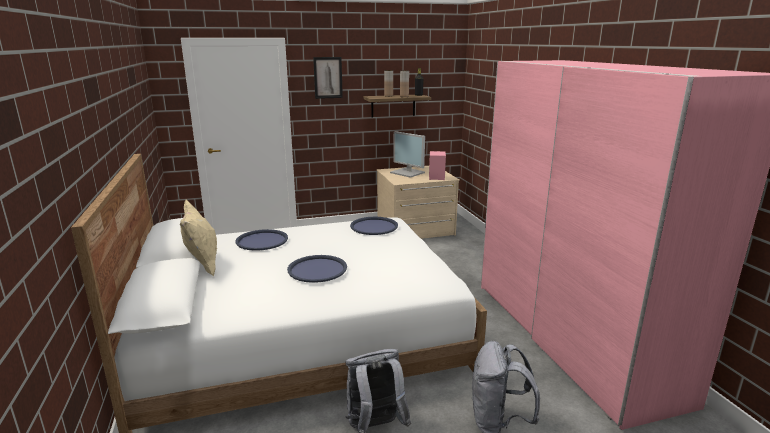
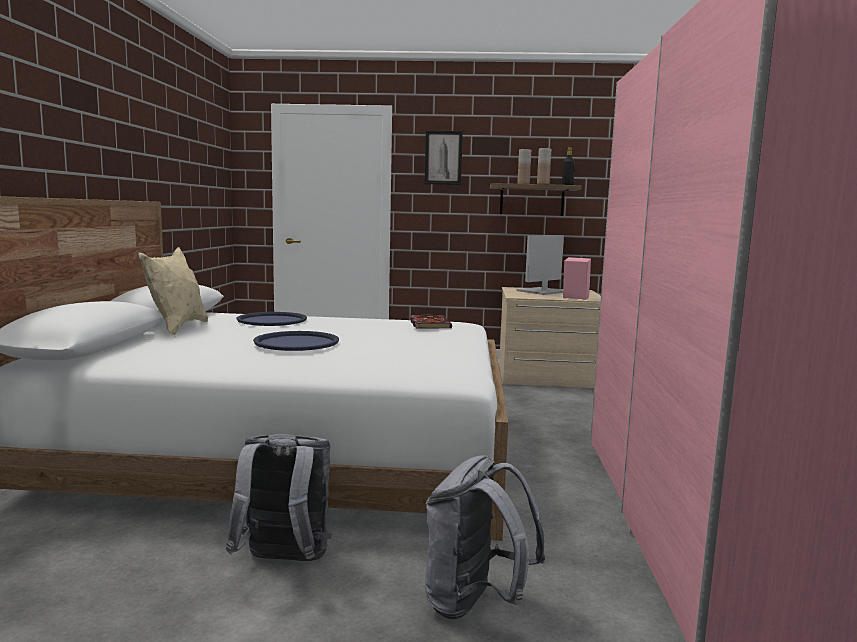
camera: 20 degrees right, 10 degrees down
(374, 226) = (429, 324): blue tray -> book
(408, 173) = (541, 291): monitor -> monitor turned 75 degrees clockwise

